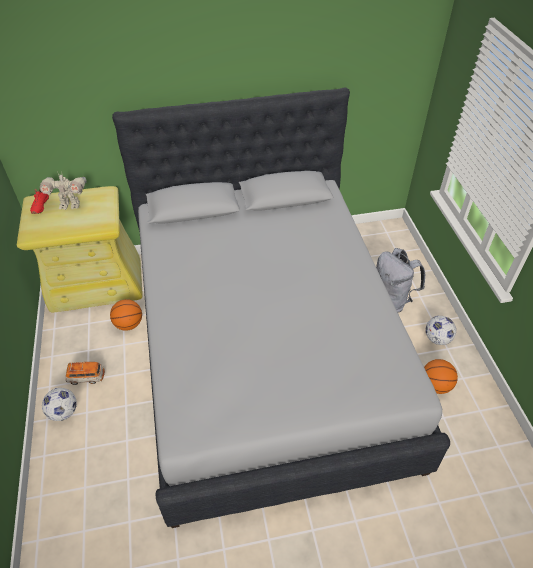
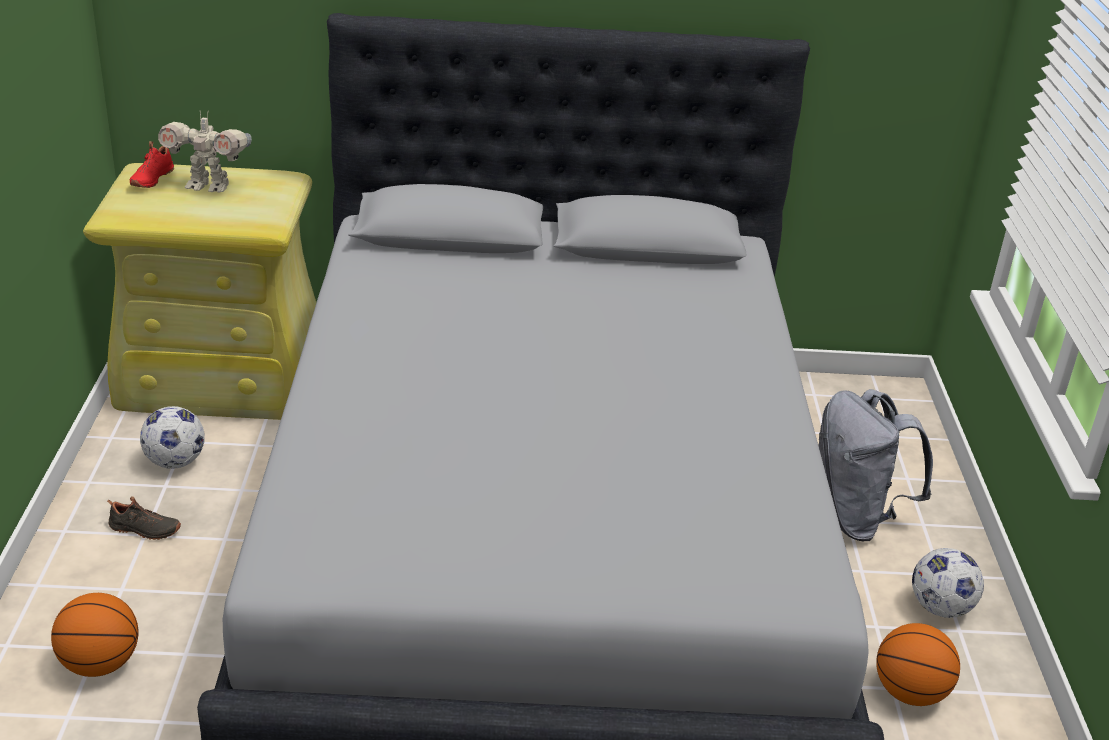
camera: 10 degrees right, 15 degrees down
(63, 412) = (75, 579): football -> football (175, 462)
(86, 377) = (144, 530): toy car -> black shoe
(129, 324) = (265, 458): basketball -> basketball (100, 664)

